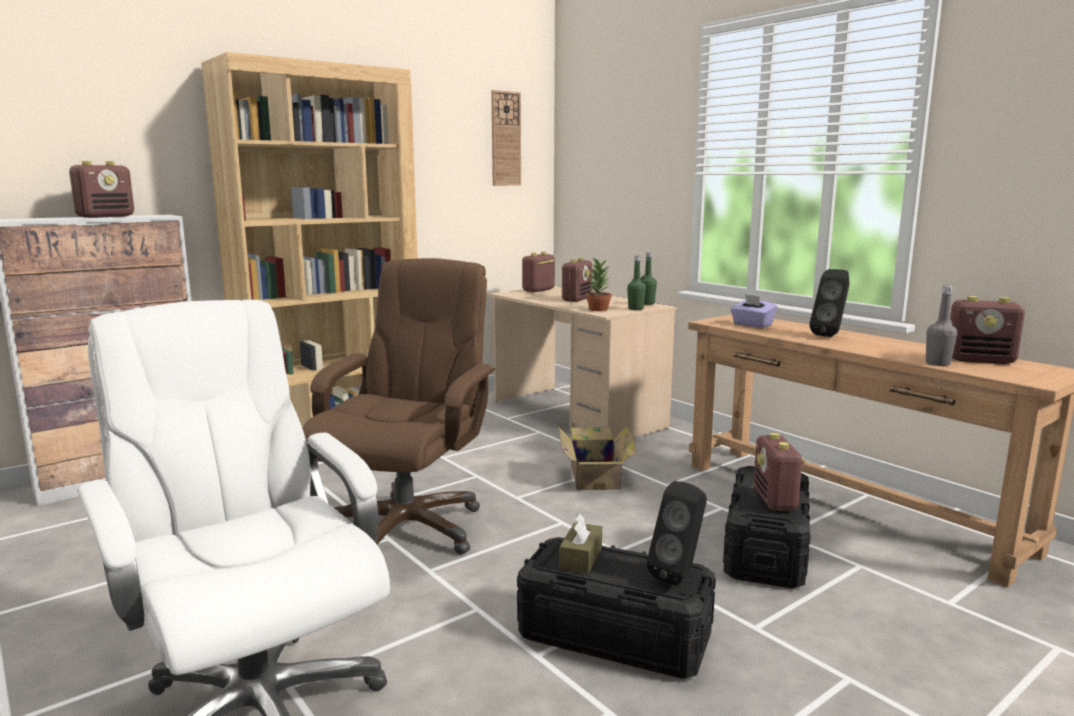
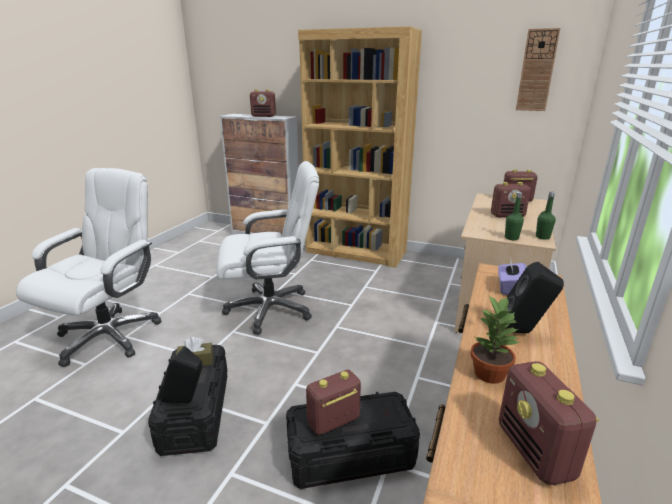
camera: 60 degrees right, 10 degrees up
(406, 528) = (271, 309): brown office chair -> white office chair
(595, 476) = (397, 343): cardboard box -> none
(598, 309) = (484, 228): potted plant -> potted plant (489, 373)
(937, 363) = (469, 414): grey bottle -> none

